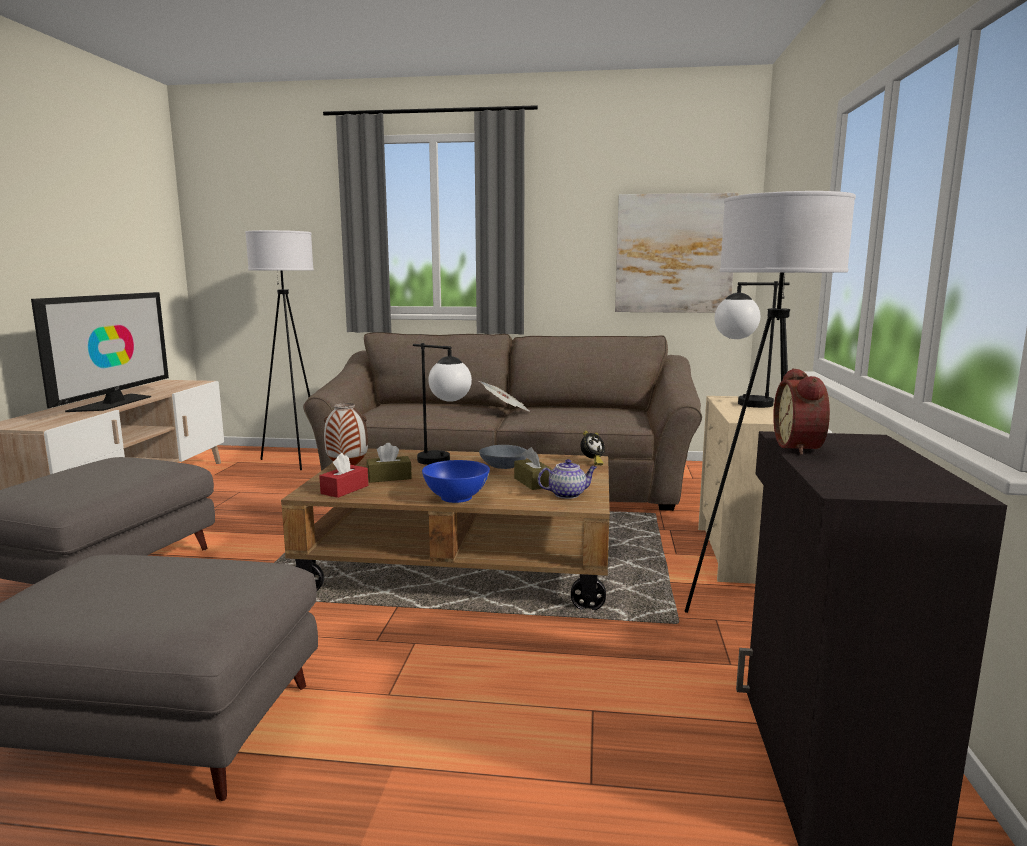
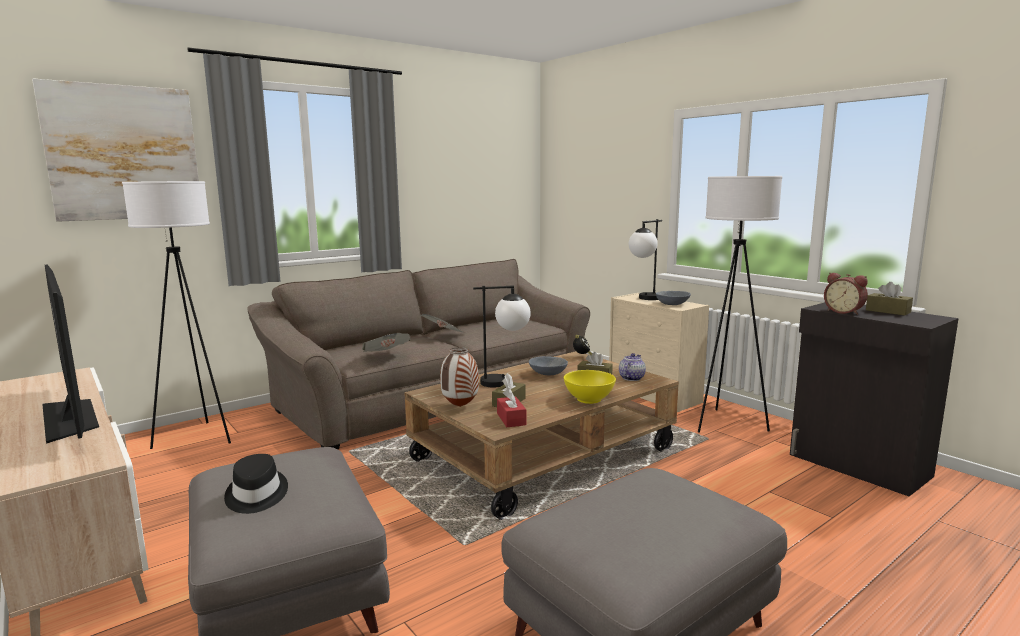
camera: 45 degrees left, 0 degrees up
(70, 475) = (256, 495): none -> black hat
(405, 416) = (386, 356): none -> newspaper
(456, 497) = (588, 399): blue bowl -> yellow bowl
(674, 254) = (494, 196): picture -> picture (124, 153)
(751, 415) = (672, 304): none -> grey bowl
(896, 464) = (888, 311): none -> brown tissue box

